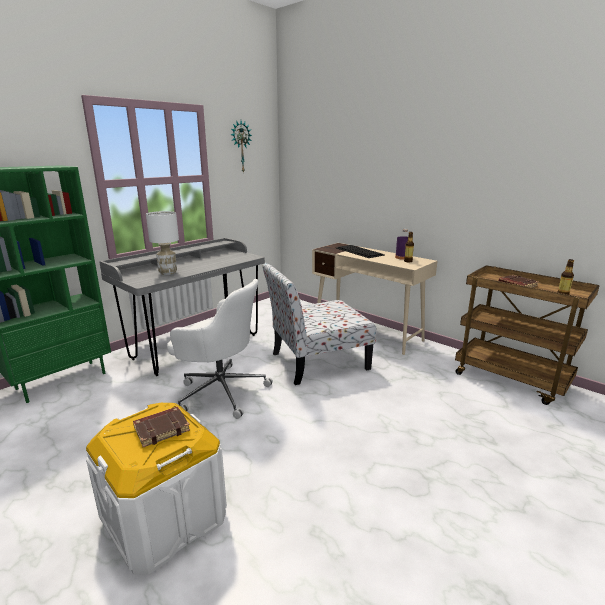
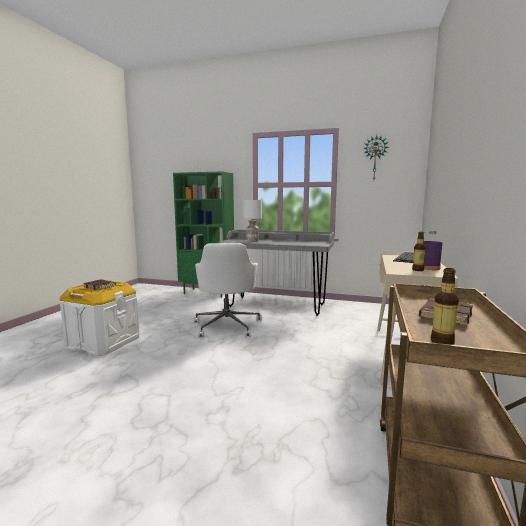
camera: 65 degrees right, 10 degrees down
(317, 362) = (304, 345): chair -> none

